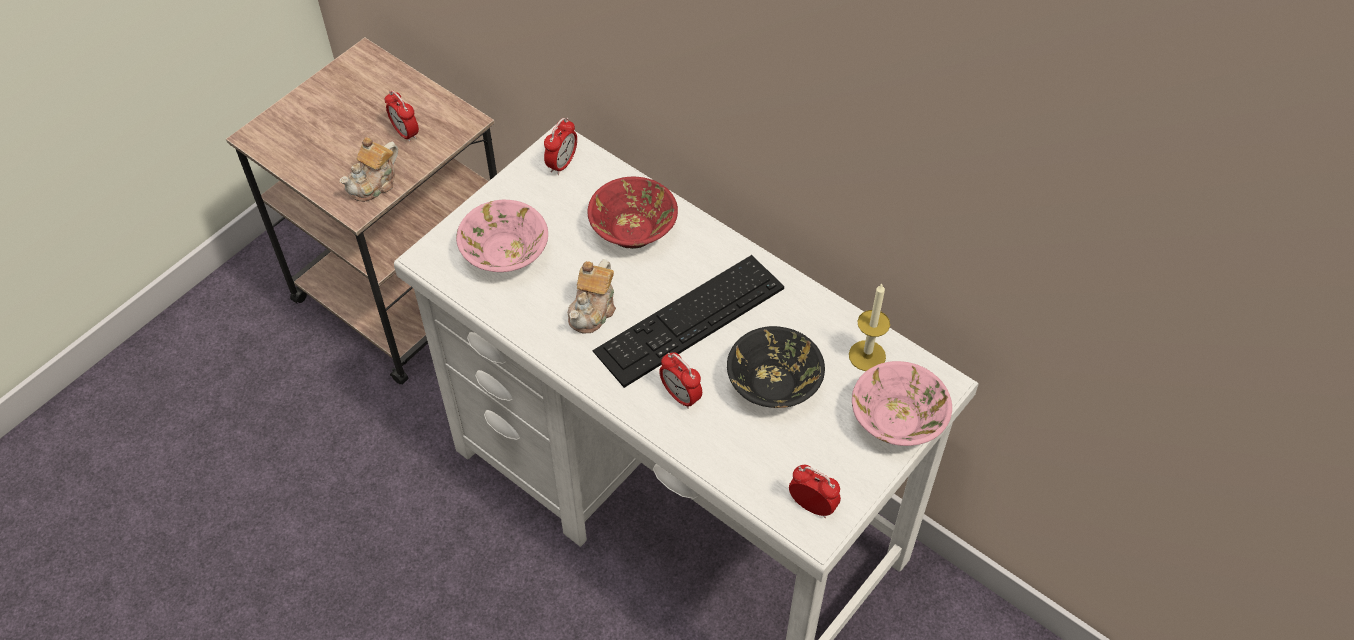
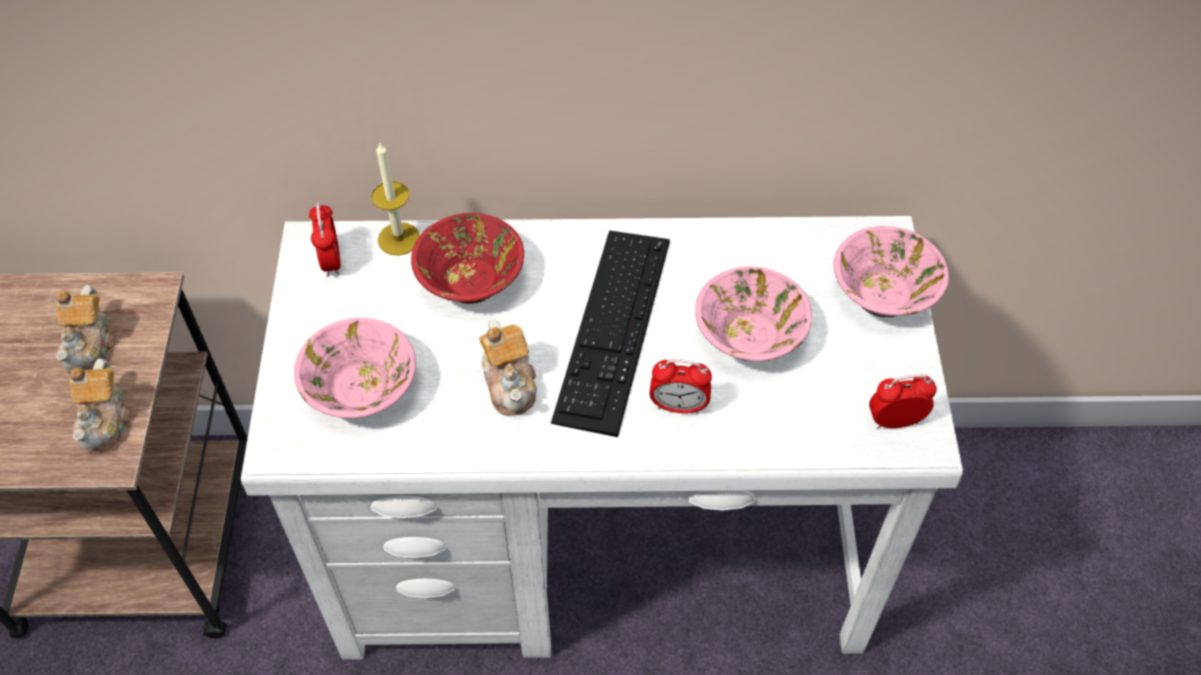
camera: 40 degrees left, 0 degrees up
(405, 133) = (91, 345): alarm clock -> teapot
(774, 383) = (749, 334): black bowl -> pink bowl
(867, 356) = (801, 254): candle -> candle (399, 239)

